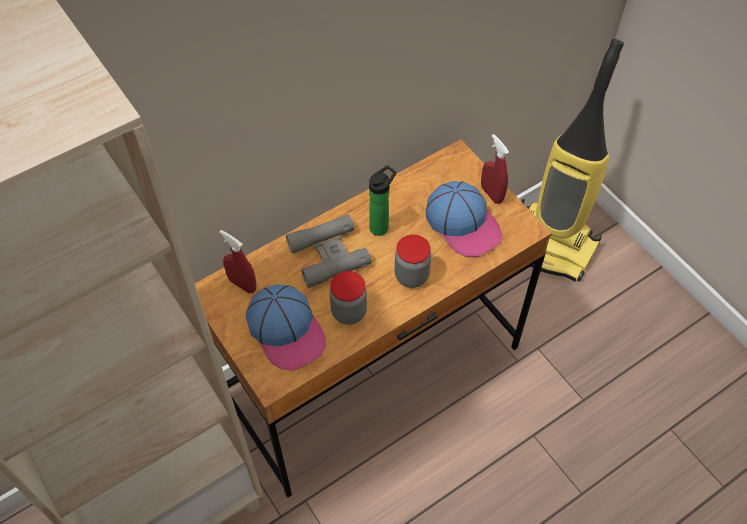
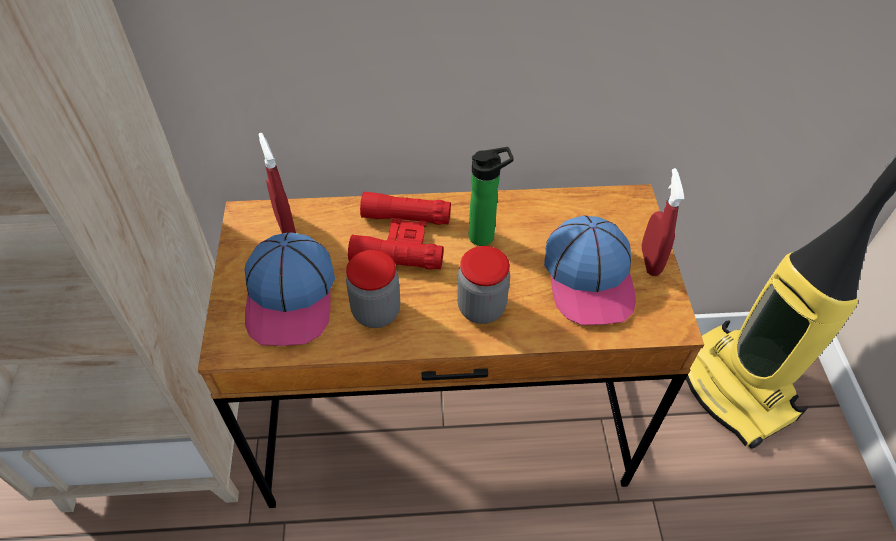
camera: 30 degrees right, 5 degrees down
(328, 255) = (401, 239): grey binoculars -> red binoculars

